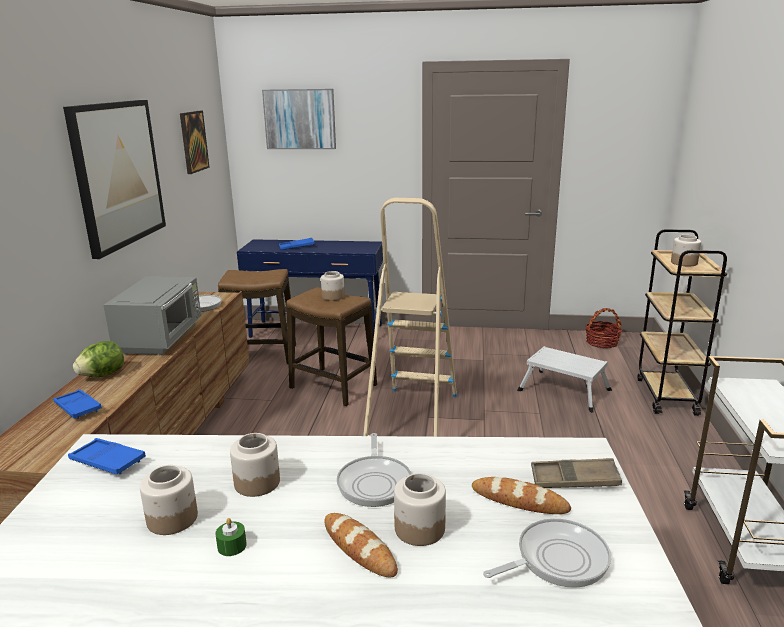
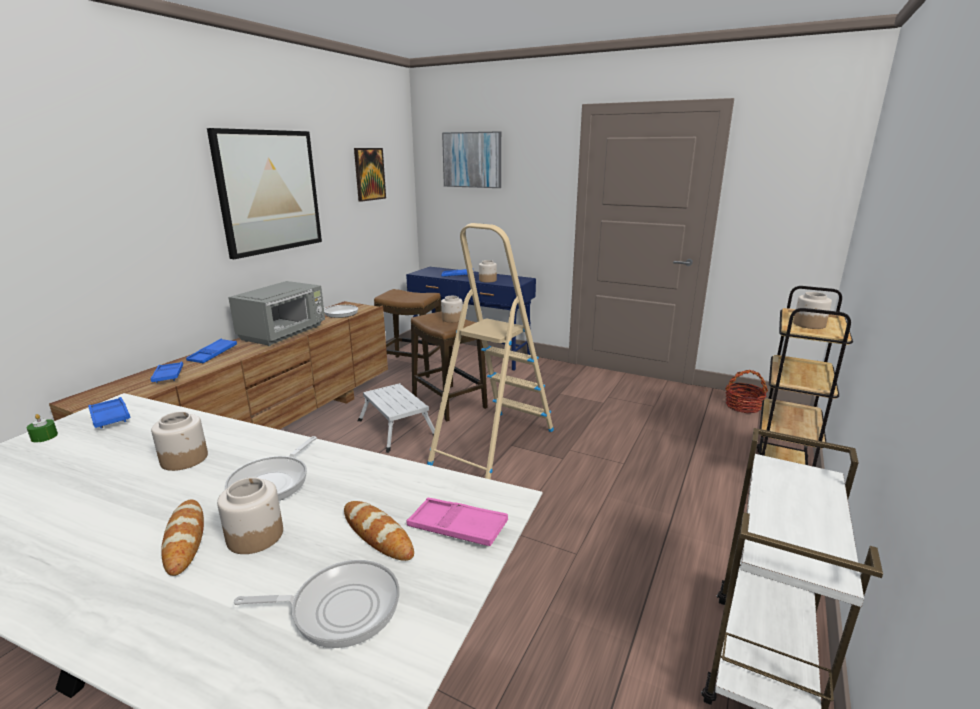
camera: 20 degrees right, 0 degrees up
(103, 375) = (213, 354): lettuce -> blue tray
(172, 519) = (89, 473): jar -> jar (487, 280)
(232, 546) = (98, 508): green candle -> green candle (44, 437)
(564, 390) = (667, 446): white step ladder -> white step ladder (397, 428)
(574, 479) = (457, 527): brown tray -> pink tray

